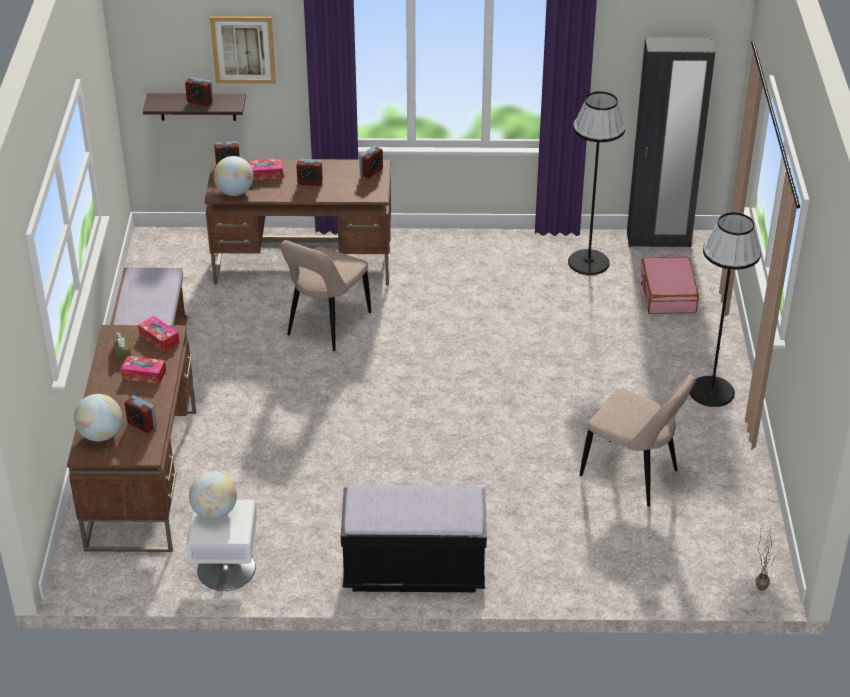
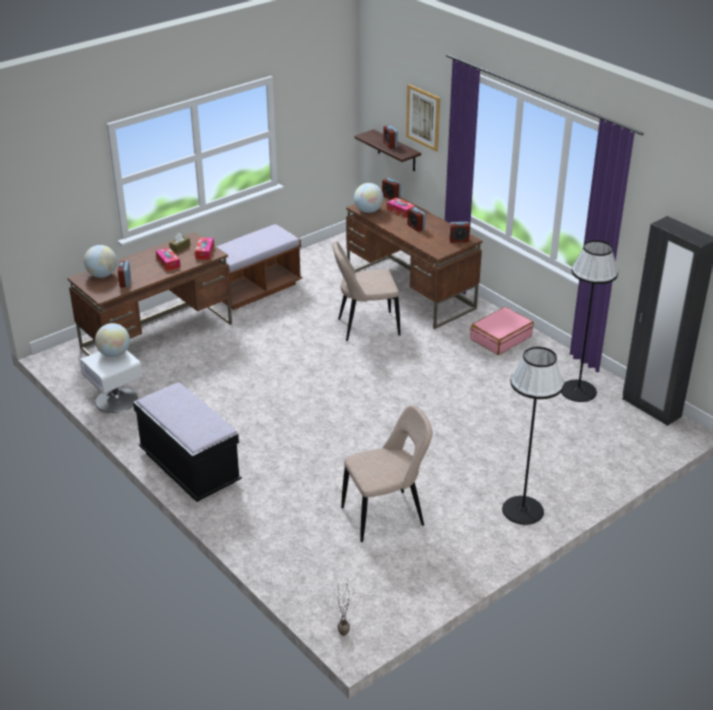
camera: 50 degrees right, 5 degrees down
(633, 475) = (386, 515): beige chair -> beige chair turned 105 degrees counterclockwise
(667, 294) = (597, 440): pink suitcase -> pink suitcase (500, 338)

